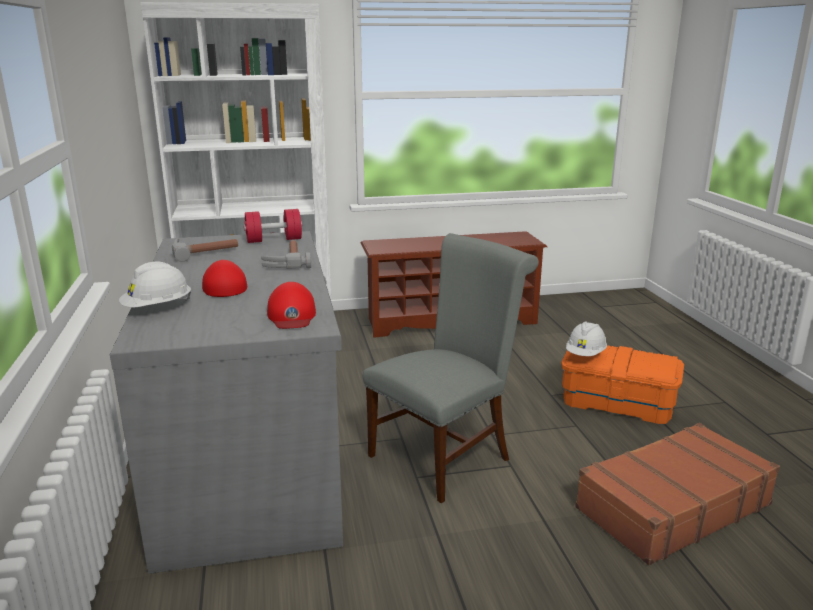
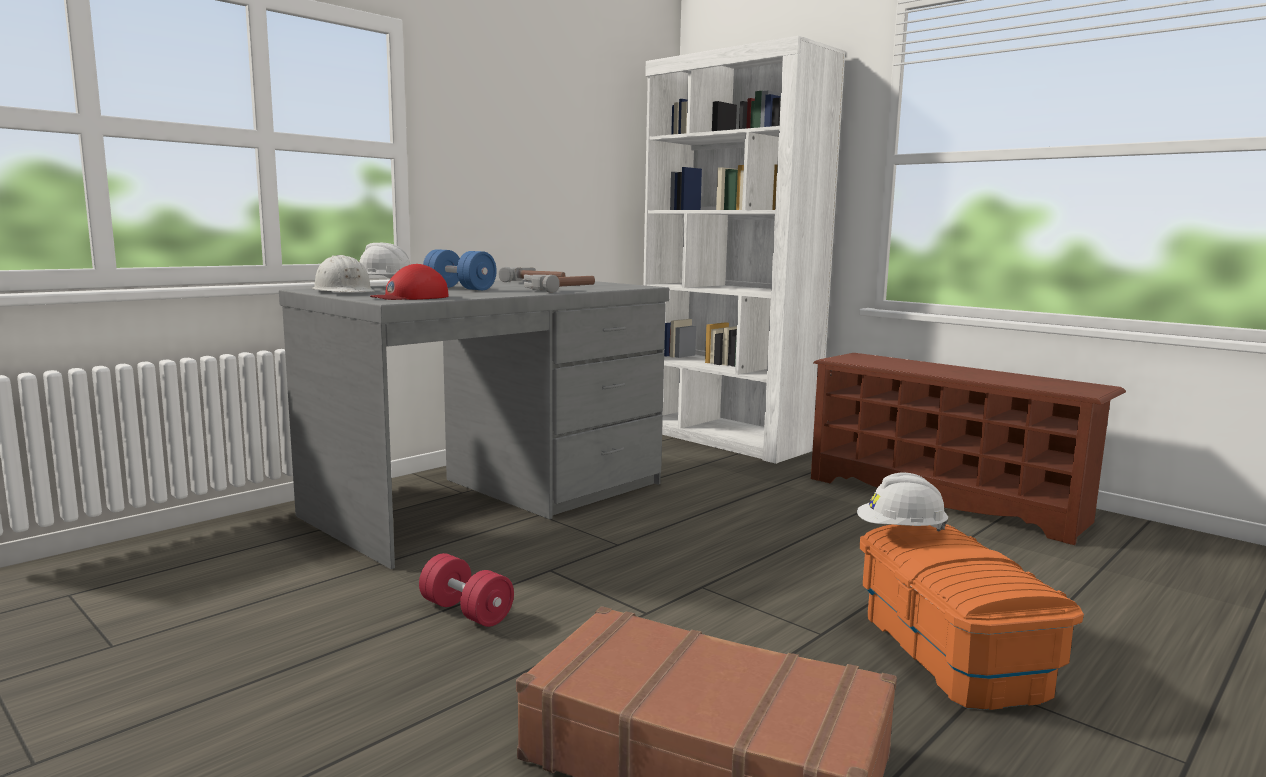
camera: 55 degrees right, 10 degrees down
(192, 330) = (344, 291): none -> white hard hat
(224, 286) = (459, 288): red cap -> blue dumbbell
(274, 240) = (613, 285): red dumbbell -> red dumbbell (466, 611)
(445, 454) = (617, 572): grey chair -> none

